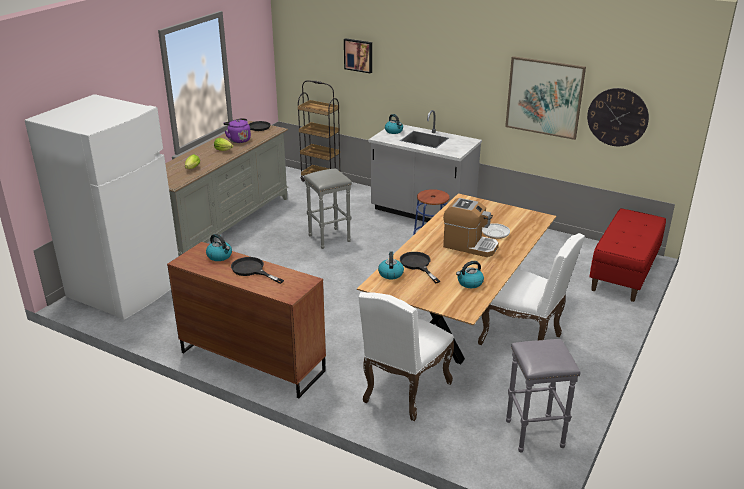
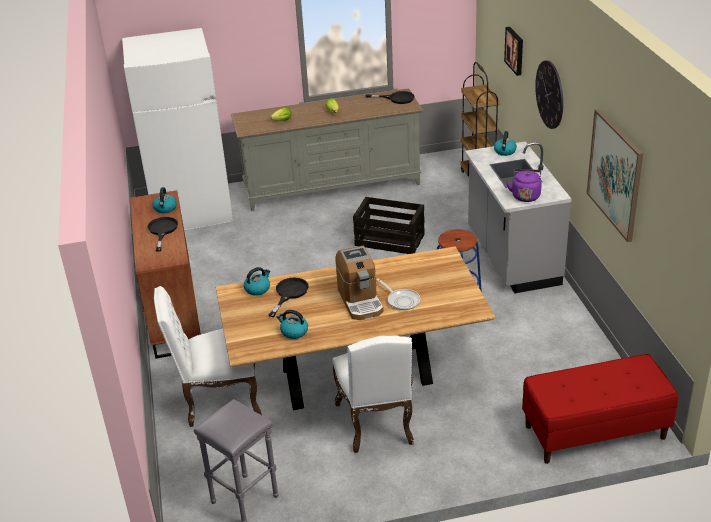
camera: 50 degrees right, 5 degrees up
(238, 140) = (362, 106): purple kettle -> purple kettle (525, 195)
(329, 238) = (390, 240): grey stool -> crate
(617, 117) = (660, 234): wall clock -> wall clock (550, 94)

